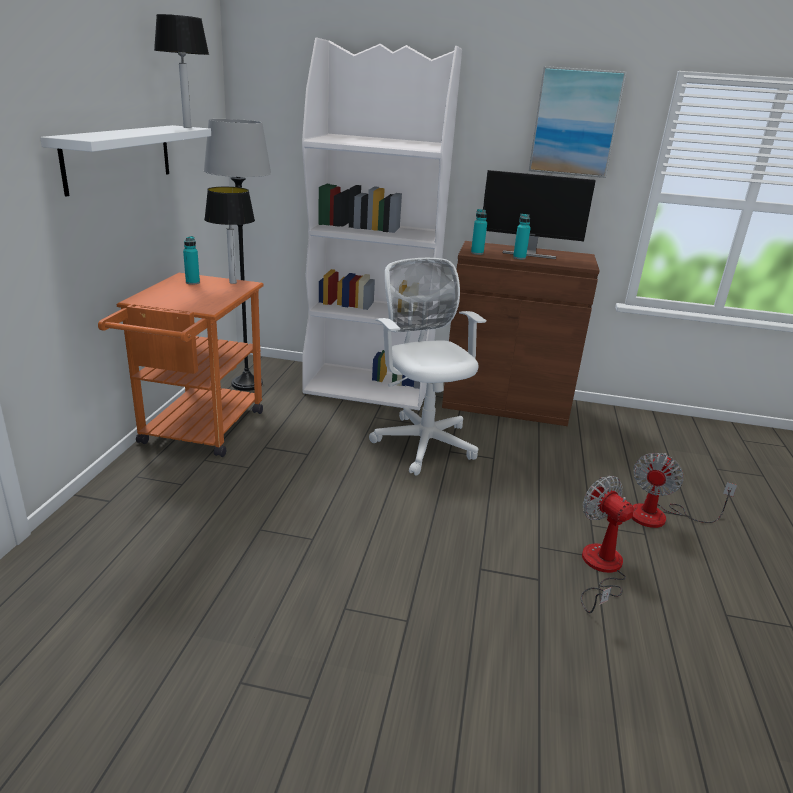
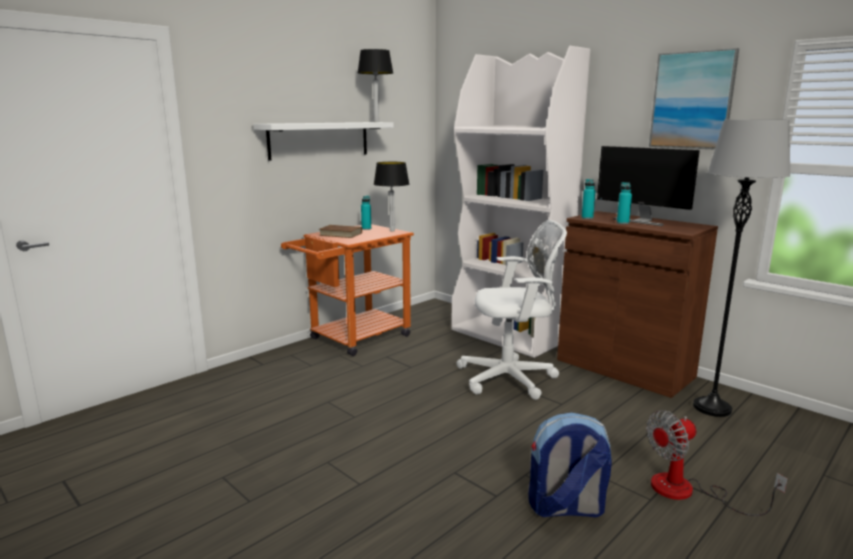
camera: 35 degrees right, 10 degrees down
(173, 297) = (340, 234): none -> brown book
(247, 384) = (418, 317): grey floor lamp -> grey floor lamp (712, 408)
(423, 441) = (511, 378): white office chair -> white office chair turned 75 degrees clockwise
(600, 569) = (565, 508): fan -> backpack

